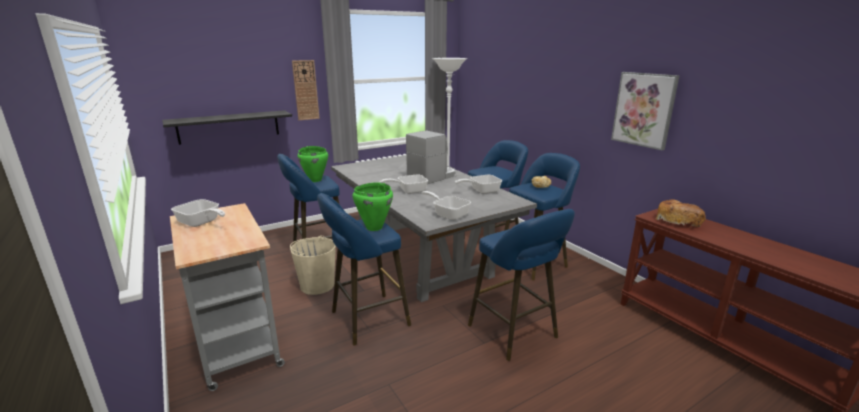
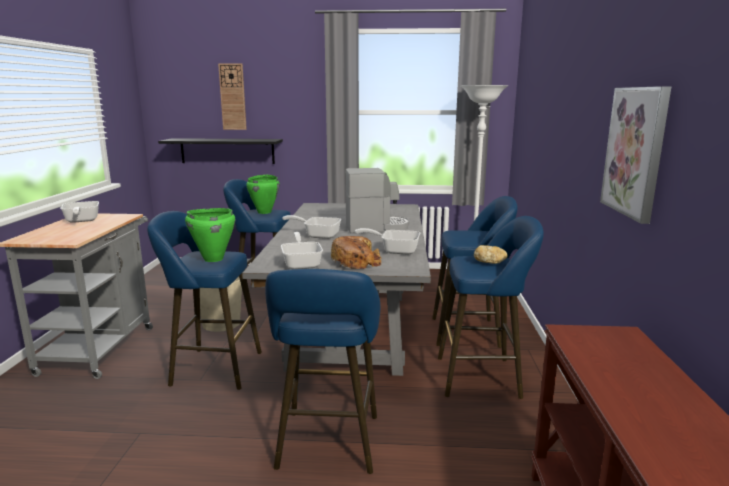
camera: 35 degrees right, 5 degrees down
(305, 90) = (306, 119): wall clock -> wall clock (233, 97)
(678, 220) = (606, 349): bread -> bread (356, 262)

